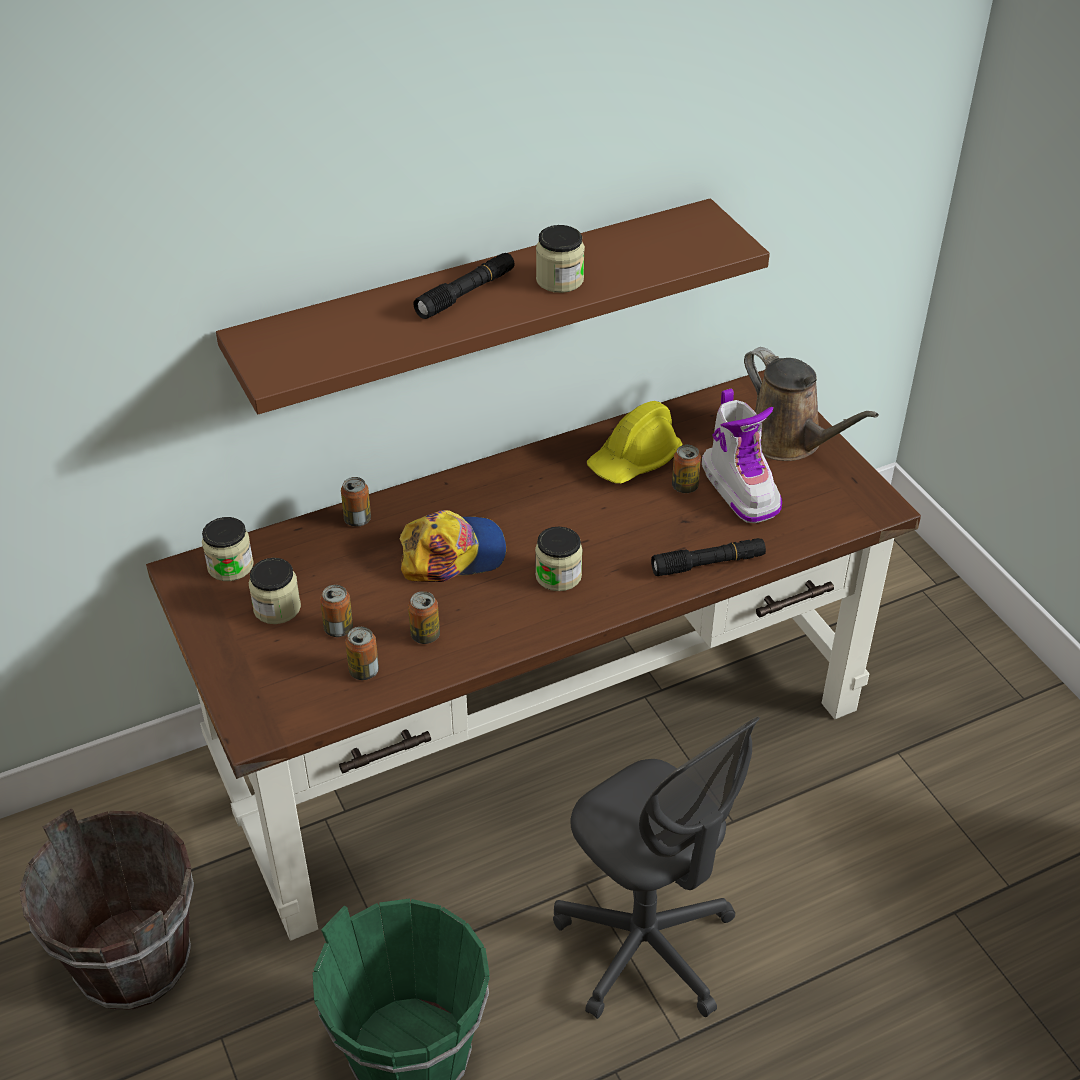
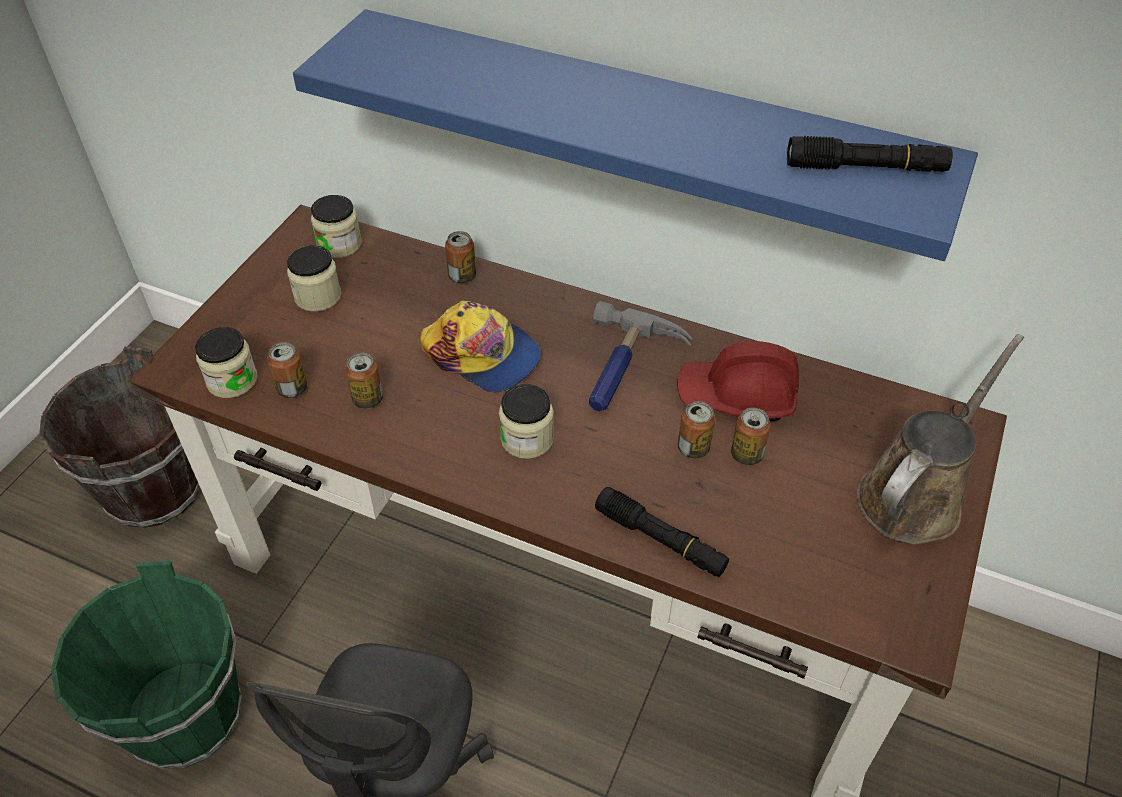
camera: 50 degrees right, 5 degrees up
(338, 629) = (327, 344): can -> can (693, 448)
(466, 294) = (584, 94): black flashlight -> black flashlight (866, 168)
(478, 302) = (642, 126): brown shelf -> blue shelf
(550, 494) = (625, 368): none -> hammer
(559, 280) = (684, 133): jar -> jar (232, 380)
(634, 460) = (737, 396): yellow hard hat -> red hard hat
(741, 488) = (796, 499): boot -> none
(789, 441) = (915, 495): brown watering can -> brown watering can turned 150 degrees counterclockwise

